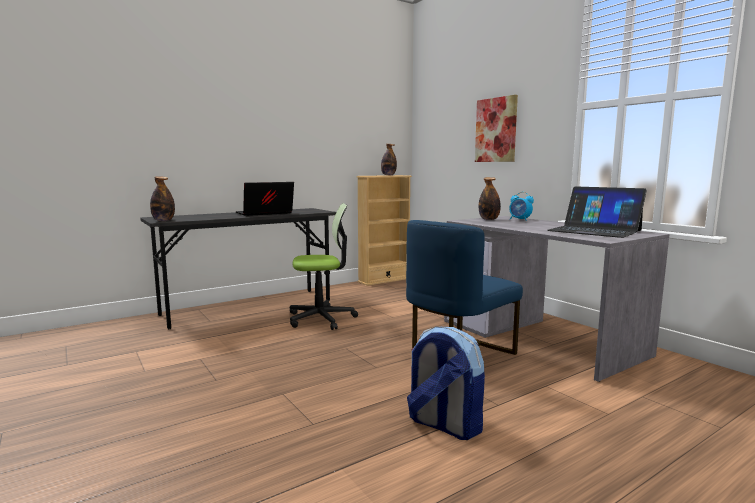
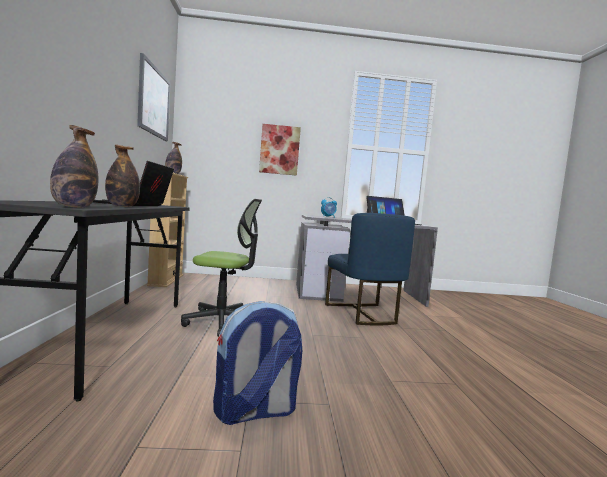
camera: 60 degrees left, 5 degrees down
(321, 318) = (222, 321): office chair -> office chair turned 75 degrees clockwise
(362, 110) = (154, 102): none -> picture
(443, 425) = (468, 348): backpack -> backpack (254, 412)
(489, 219) = (316, 216): bottle -> bottle (122, 206)

